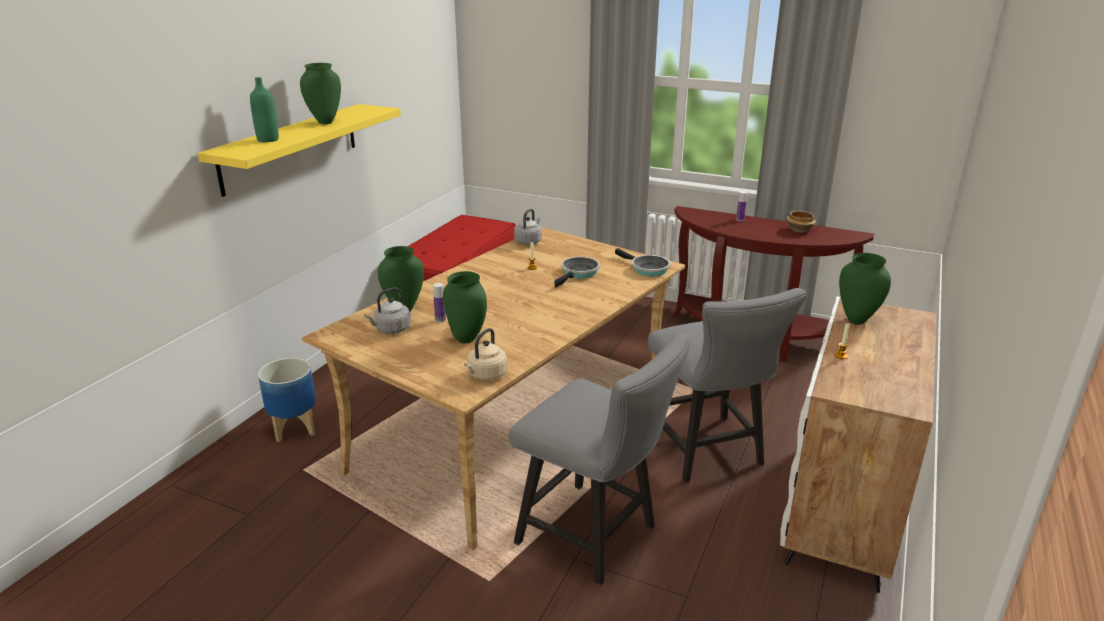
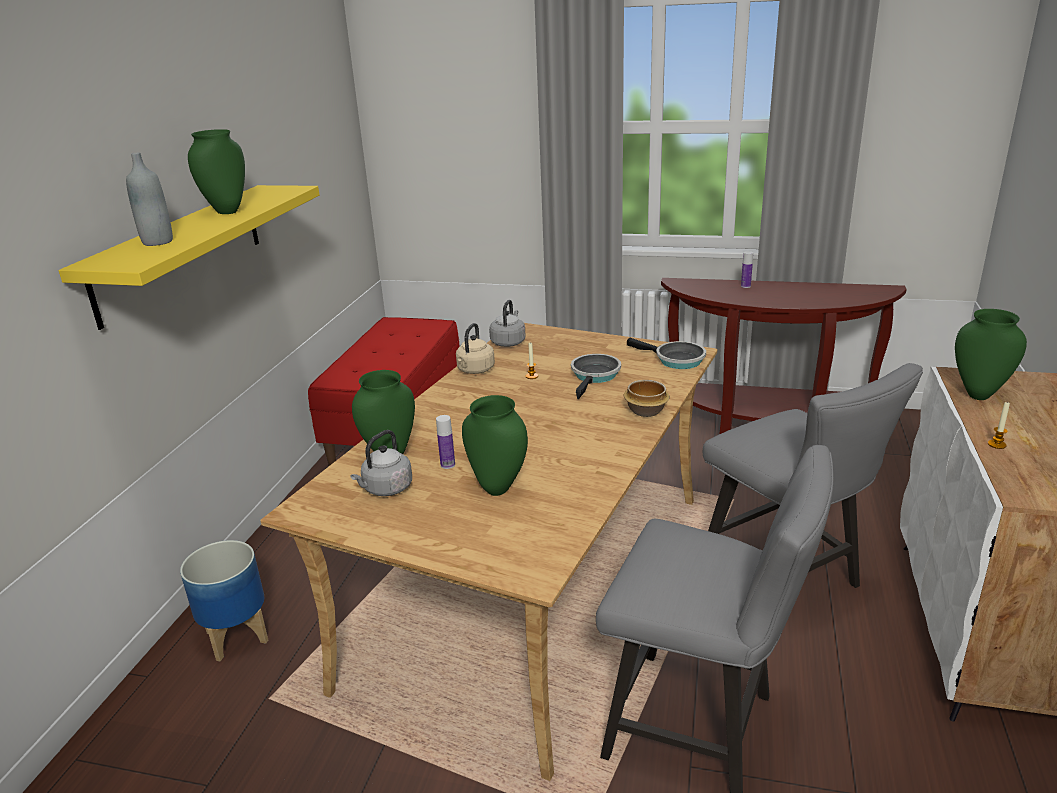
camera: 10 degrees left, 0 degrees up
(268, 140) = (157, 242): green bottle -> grey bottle
(486, 375) = (552, 540): beige kettle -> beige kettle (475, 370)
(799, 229) = (819, 290): bowl -> bowl (645, 411)

